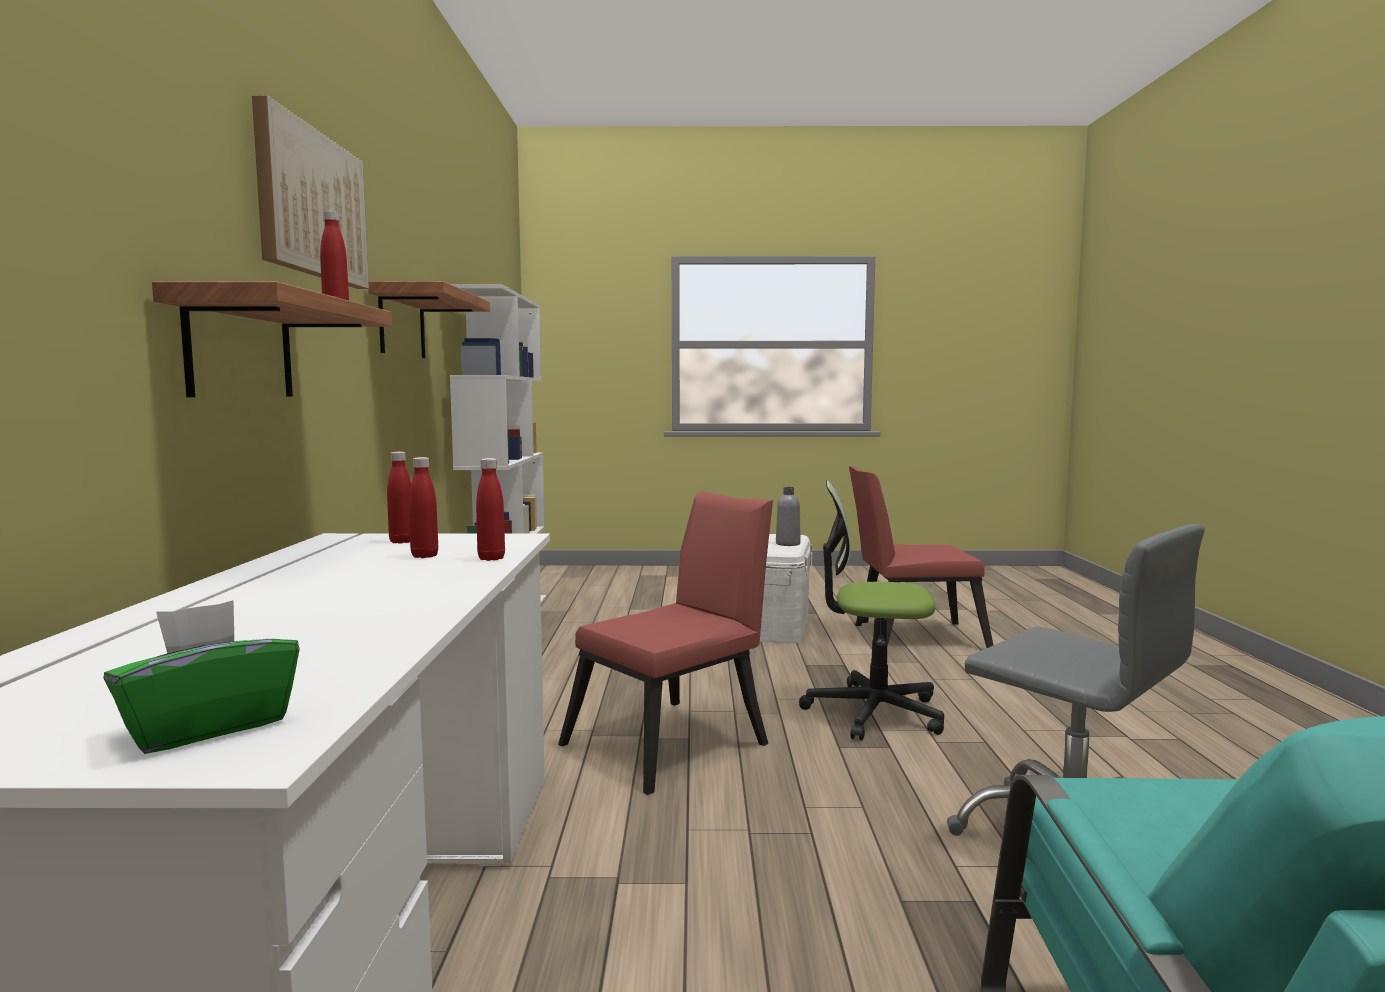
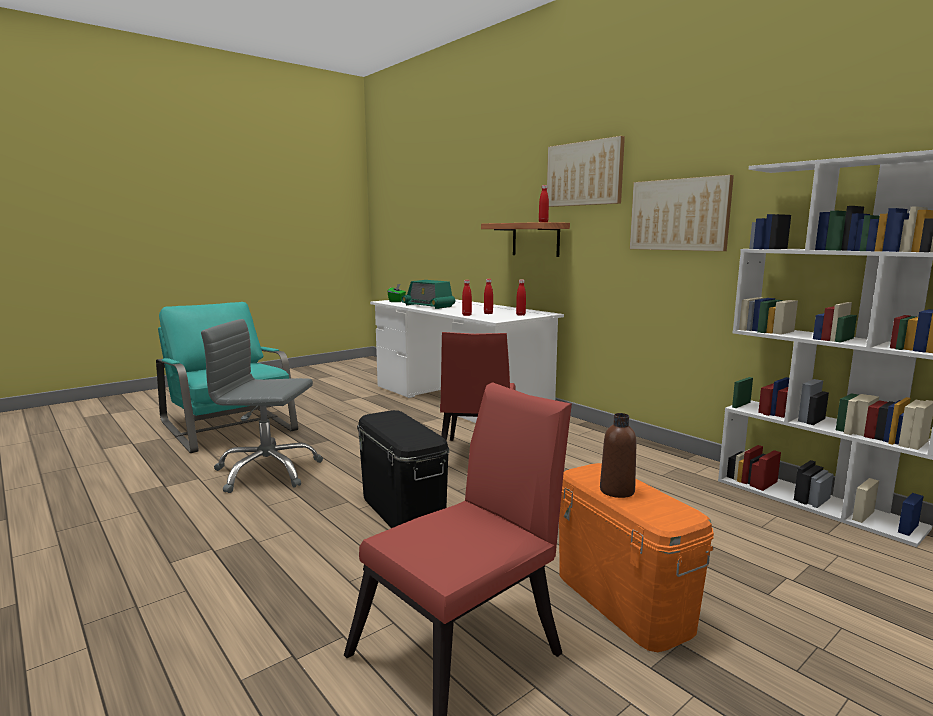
camera: 140 degrees right, 5 degrees up
(346, 627) = (428, 306): none -> radio
(402, 324) = (679, 215): shelf -> picture
(781, 627) = (622, 600): white storage box -> orange storage box
(788, 544) = (617, 491): grey bottle -> brown bottle
(873, 712) = (403, 510): office chair -> black storage box

